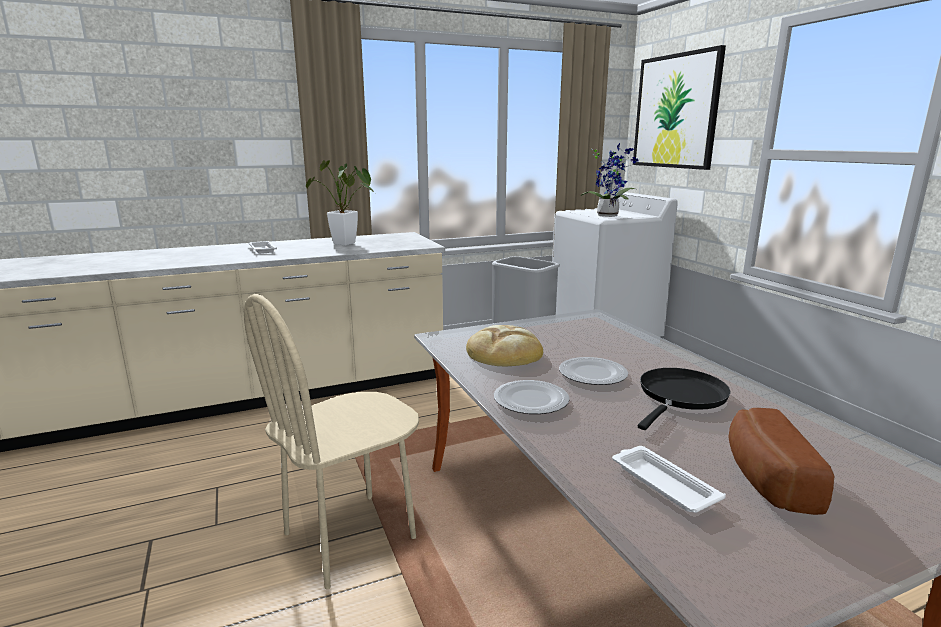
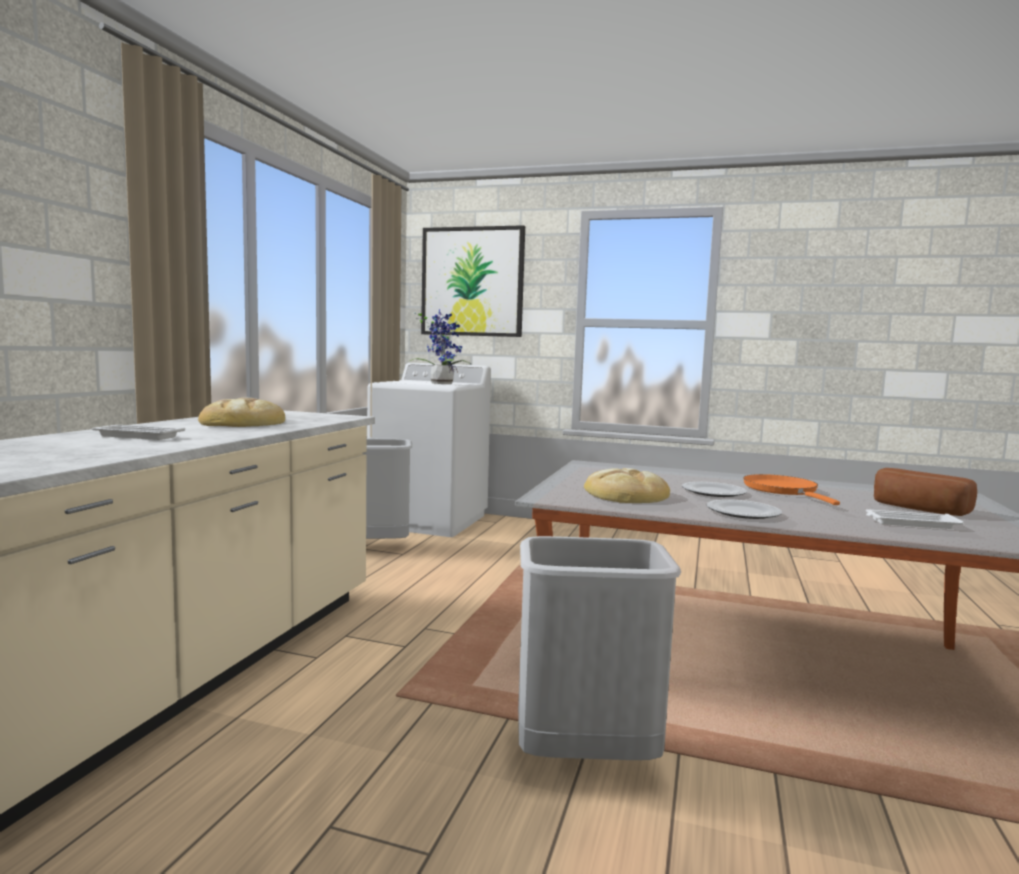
camera: 50 degrees left, 10 degrees down
(348, 244) = (243, 422): potted plant -> bread
(350, 537) = (585, 761): beige chair -> grey trash can
(680, 396) = (783, 490): black frying pan -> orange frying pan

